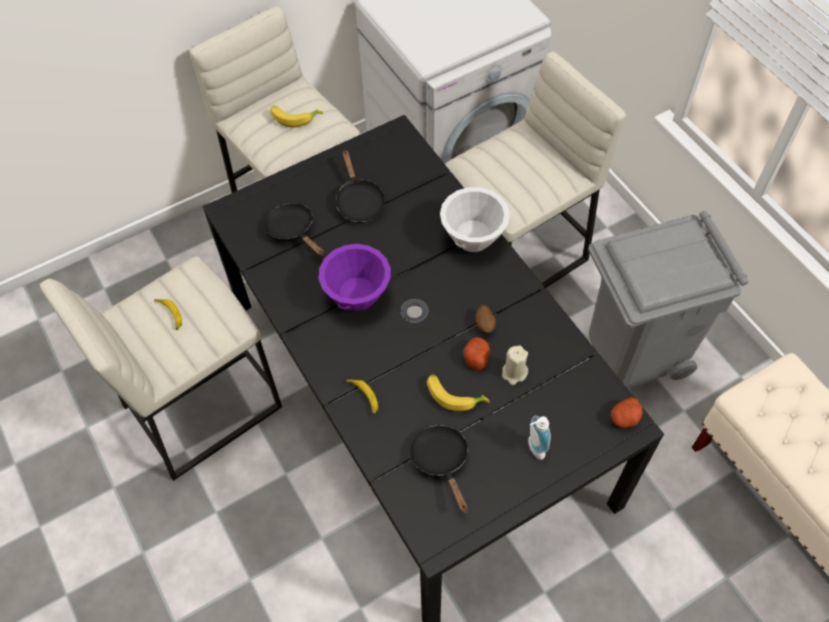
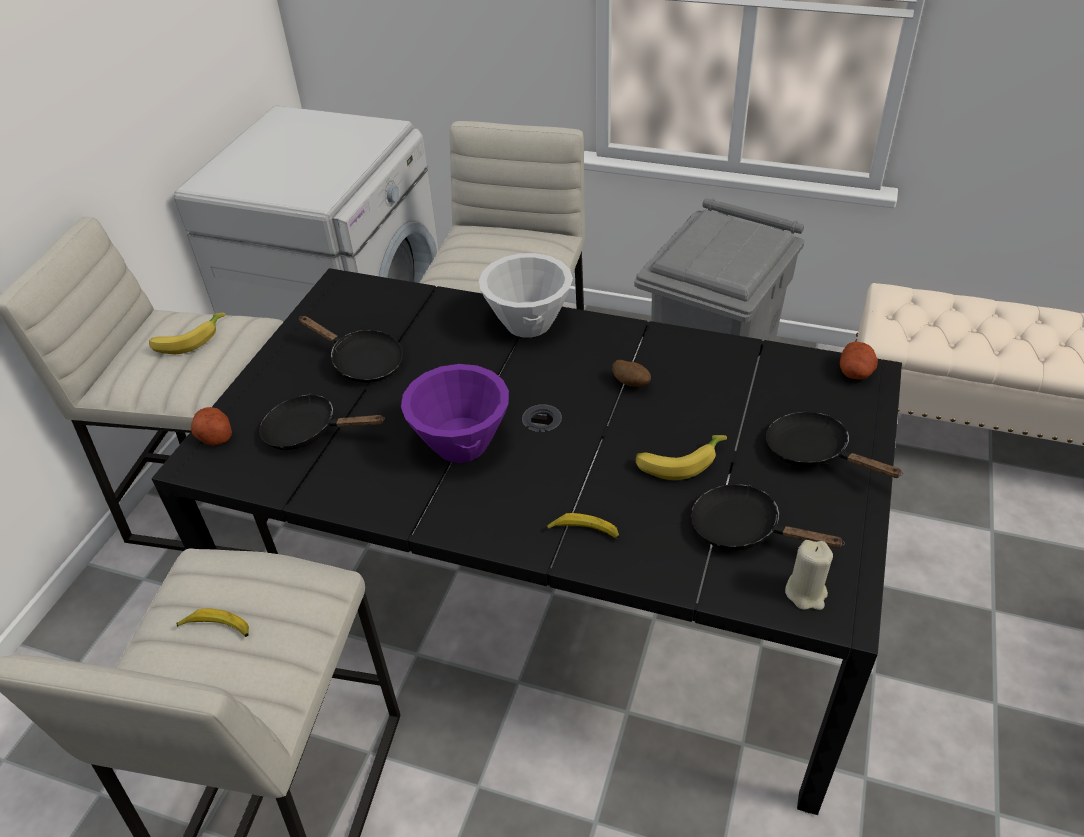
camera: 40 degrees left, 15 degrees down
(476, 357) = (658, 416): potato -> potato (214, 435)
(514, 373) = (711, 404): beige candle -> beige candle (806, 593)
(533, 448) = (813, 453): soap dispenser -> black frying pan

